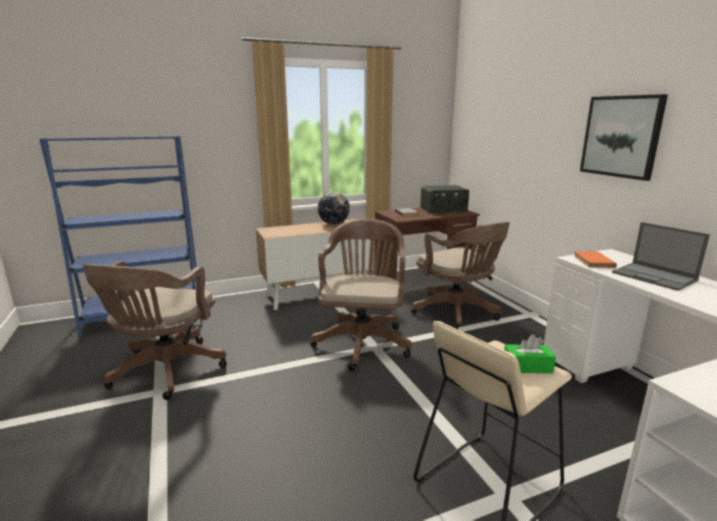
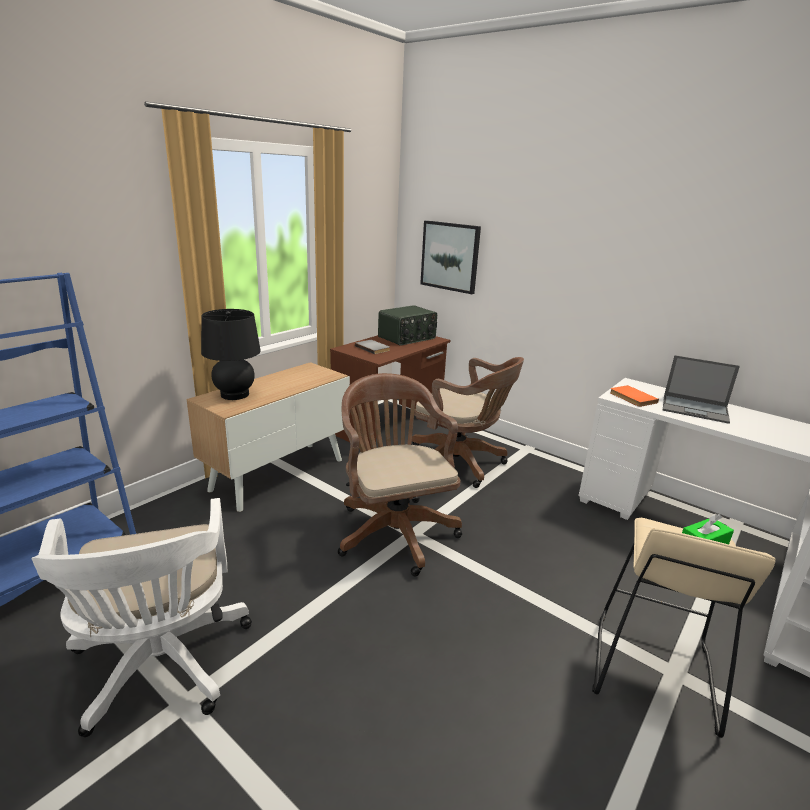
camera: 30 degrees left, 5 degrees up
(165, 372) = (161, 668): brown office chair -> white office chair
(285, 229) = (235, 394): none -> black table lamp
(333, 224) = (291, 375): globe -> none
(621, 136) = (636, 263): picture -> picture (450, 256)

